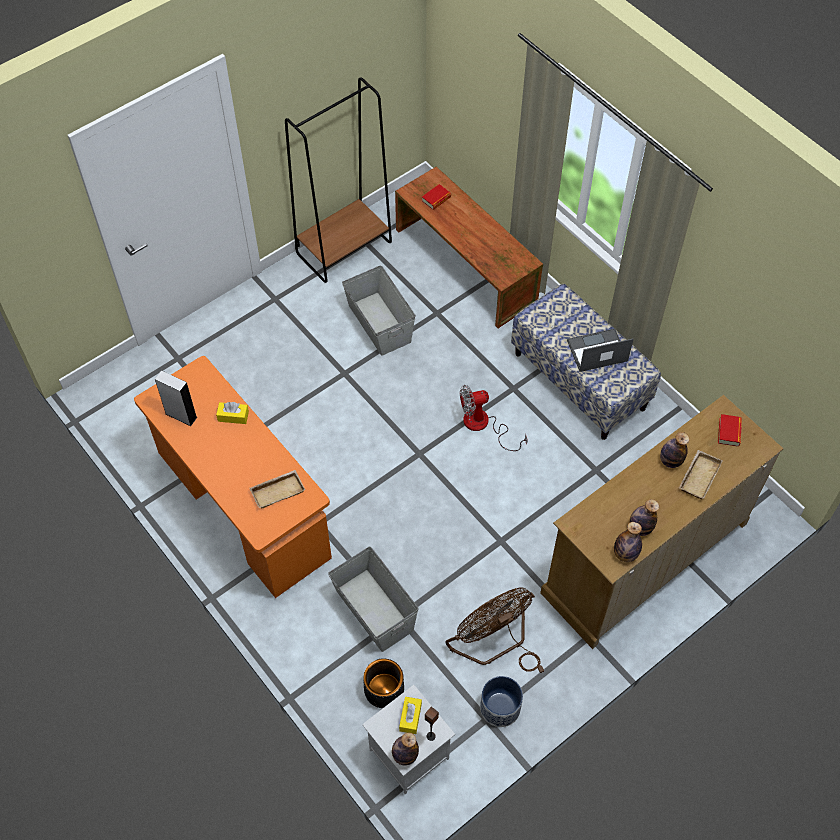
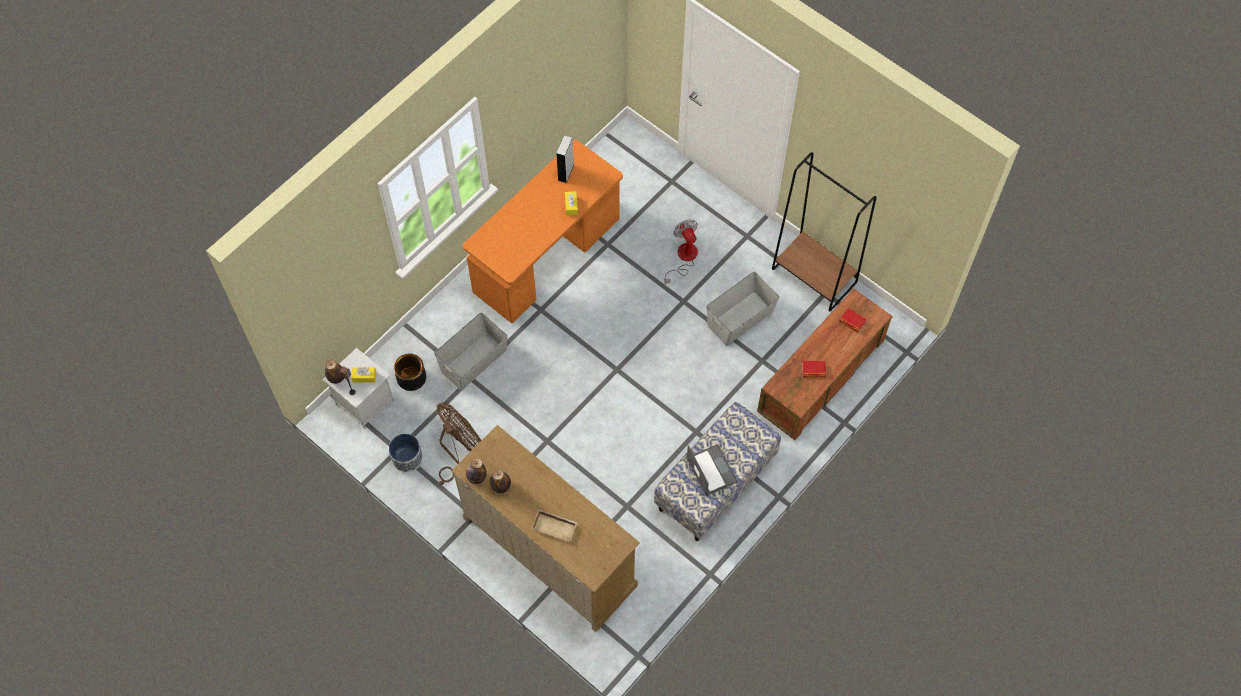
camera: 80 degrees right, 5 degrees up
(278, 490) = (512, 248): beige tray -> none
(483, 425) = (653, 413): fan -> fan (683, 258)
(670, 461) = (566, 504): bottle -> none
(729, 432) = (602, 548): book -> book (813, 370)

